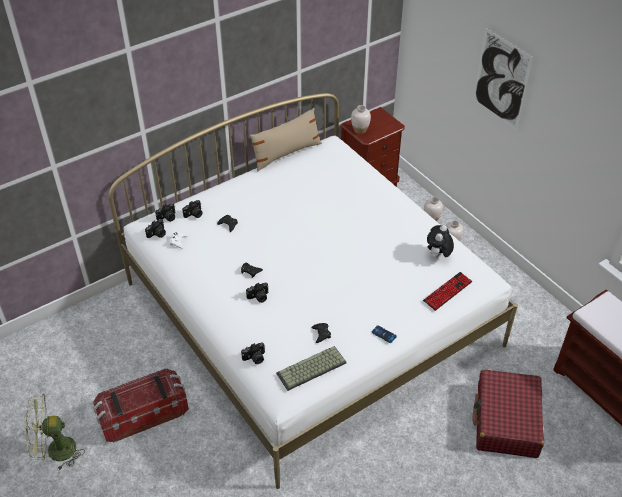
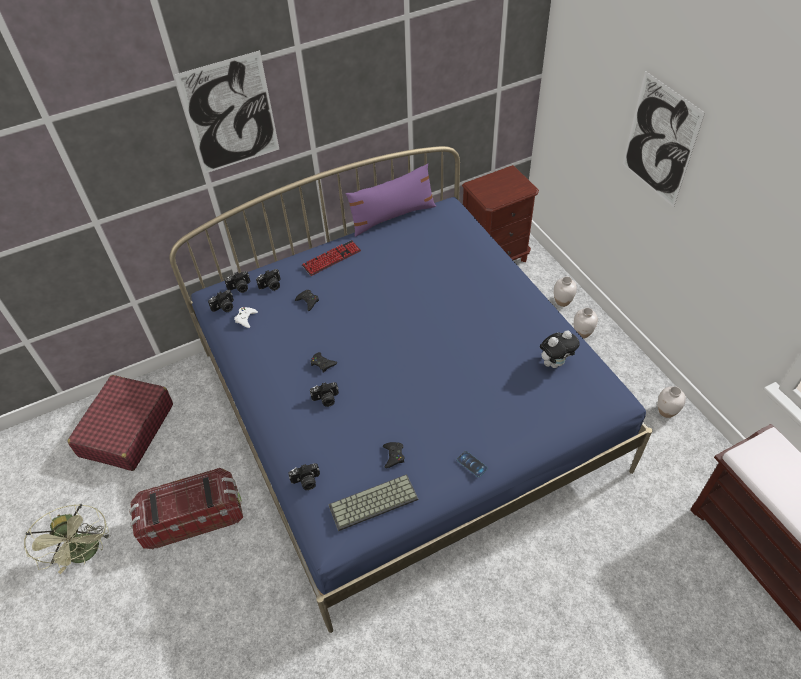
camera: 10 degrees right, 5 degrees up
(55, 451) = (87, 553): green fan -> green fan turned 120 degrees counterclockwise
(164, 73) = (230, 114): none -> picture
(286, 153) = (392, 216): beige pillow -> purple pillow
(310, 313) = (404, 408): white bed -> blue bed
(360, 130) = (484, 193): white vase -> white vase (666, 411)
(437, 256) = (555, 362): plush toy -> plush toy turned 150 degrees counterclockwise
(447, 291) = (561, 412): keyboard -> keyboard (331, 258)
(506, 421) = (623, 573): red suitcase -> red suitcase (126, 430)

